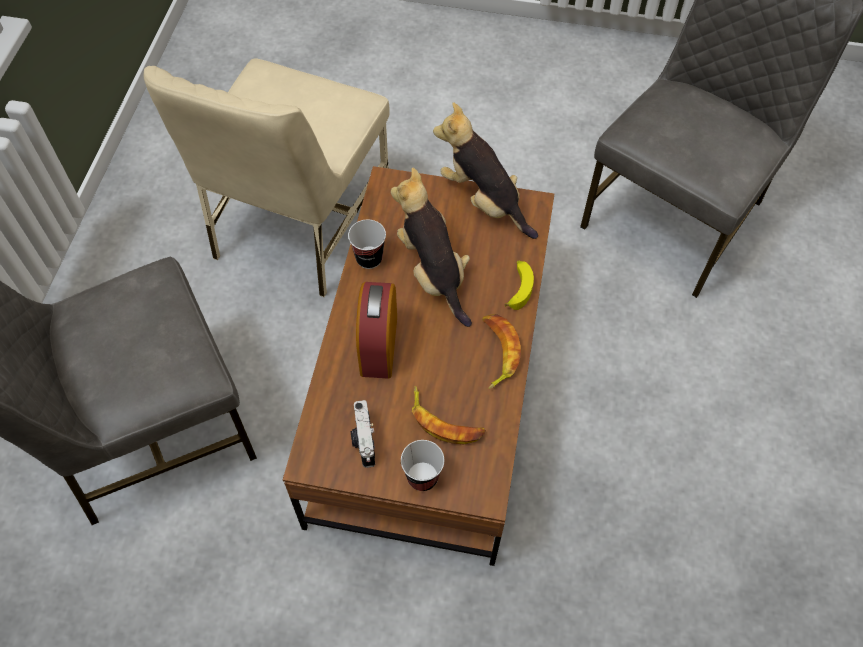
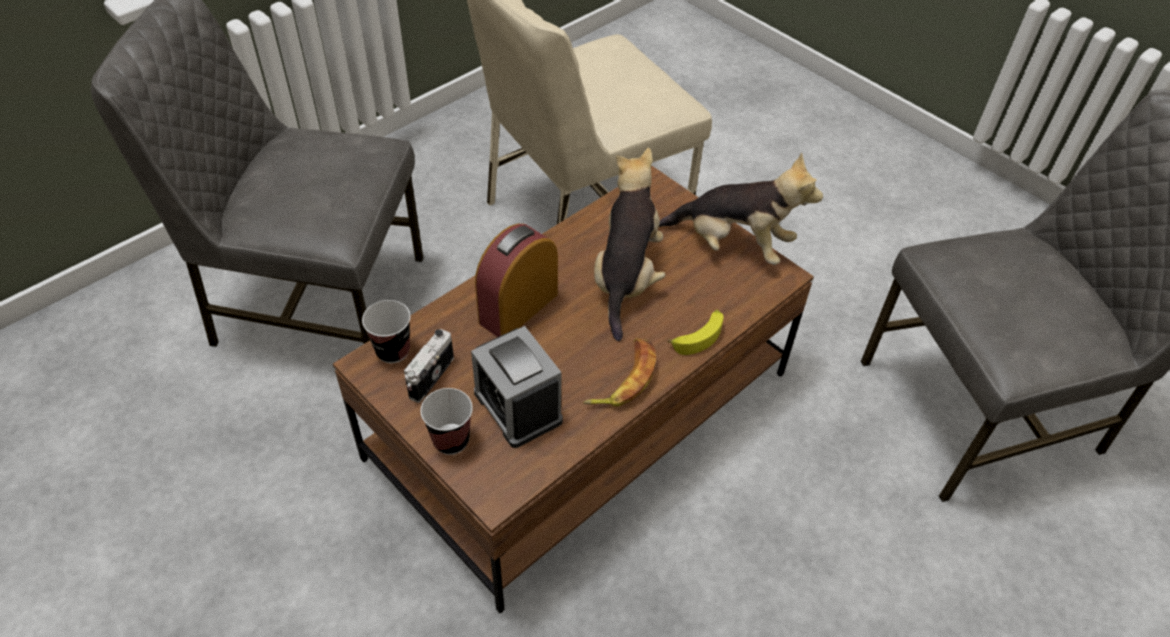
camera: 35 degrees right, 10 degrees down
(369, 258) = (577, 234): cup -> cup (393, 351)
(445, 421) = (518, 407): banana -> alarm clock
(484, 200) = (733, 245): plush toy -> plush toy turned 120 degrees clockwise

